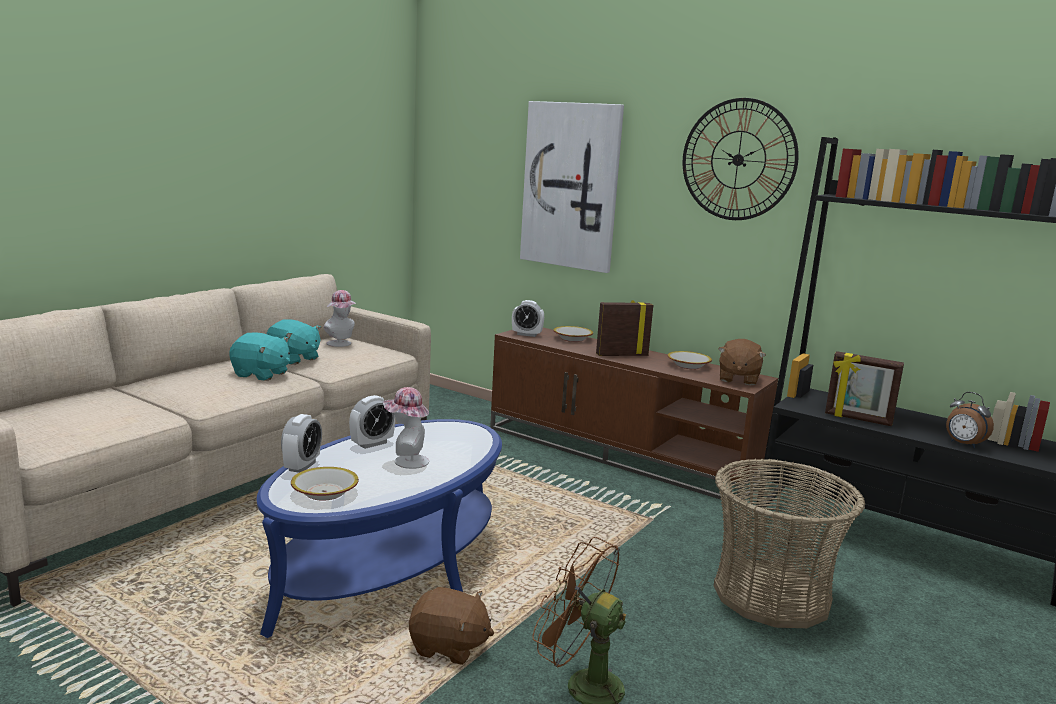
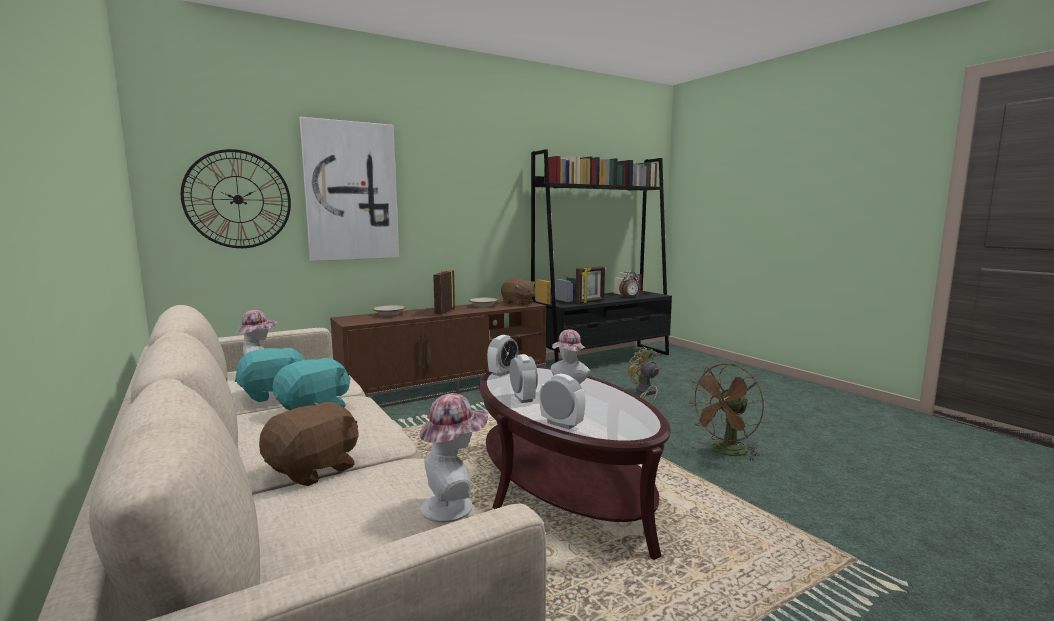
camera: 65 degrees left, 5 degrees down
(86, 435) = (453, 505): none -> hat
(324, 492) = (621, 421): bowl -> none
(389, 565) = (562, 489): blue coffee table -> brown coffee table
(448, 647) = (682, 483): brown plush toy -> brown plush toy (314, 470)
(527, 334) = (359, 320): alarm clock -> alarm clock (503, 373)
(738, 160) = (478, 166): wall clock -> wall clock (238, 199)
(771, 595) = (645, 393): basket -> yellow fan

